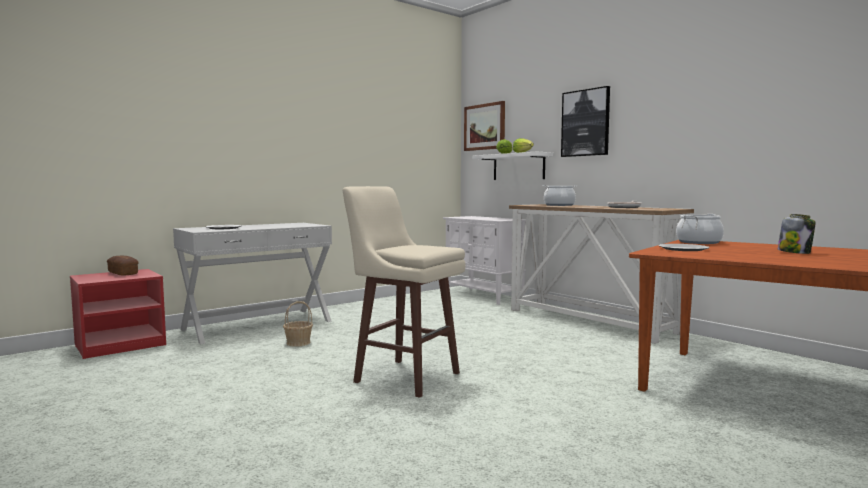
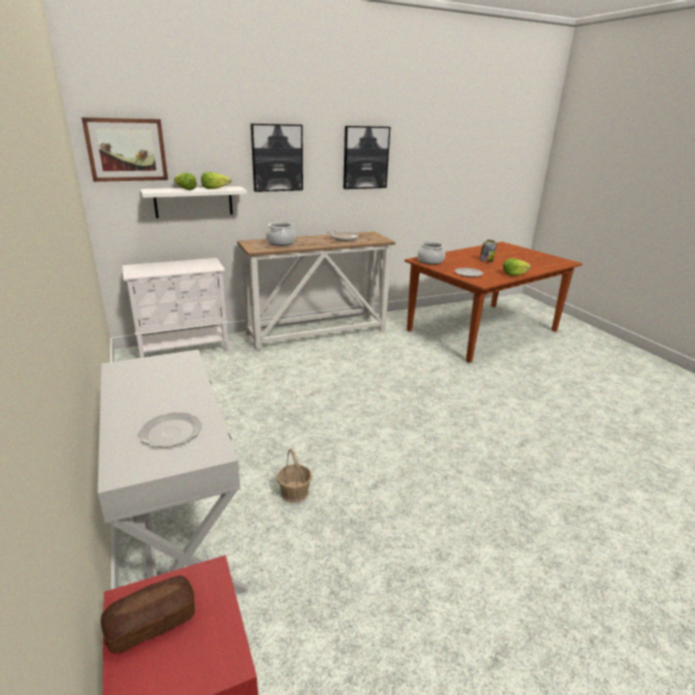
camera: 75 degrees left, 20 degrees up
(405, 377) = (429, 438): beige stool -> none
(686, 113) = (365, 157): none -> picture
(749, 258) = (514, 274): none -> lettuce

